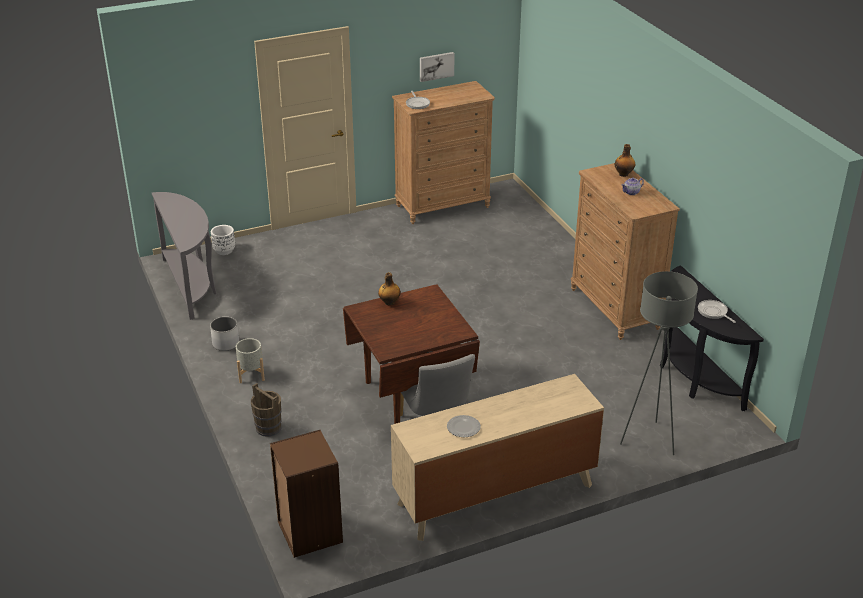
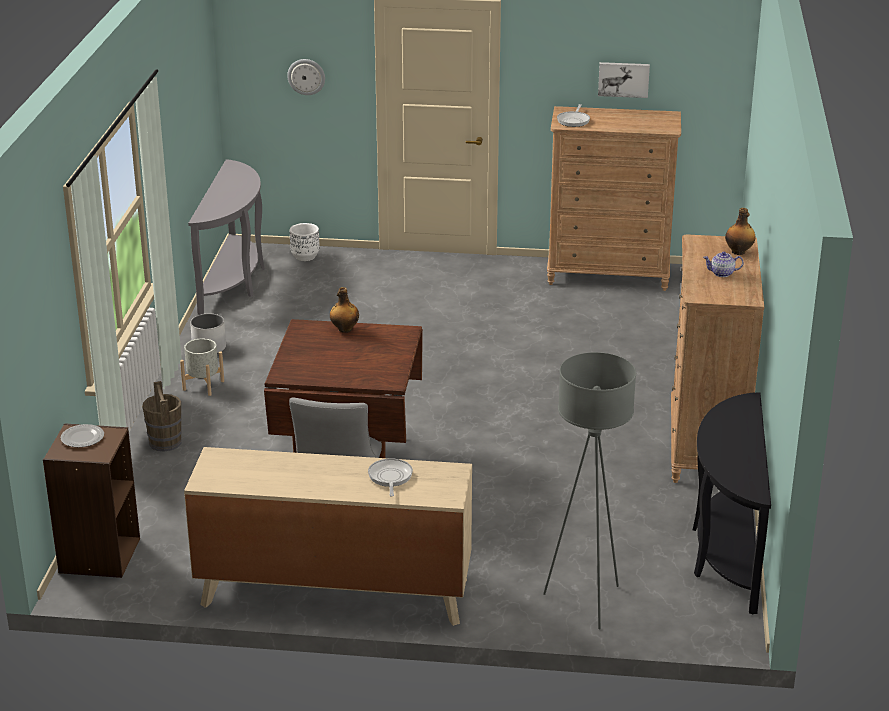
camera: 30 degrees right, 5 degrees down
(206, 113) = (306, 76): none -> wall clock
(464, 428) = (277, 475): plate -> plate (82, 438)
(713, 312) = (738, 456): frying pan -> frying pan (390, 477)

